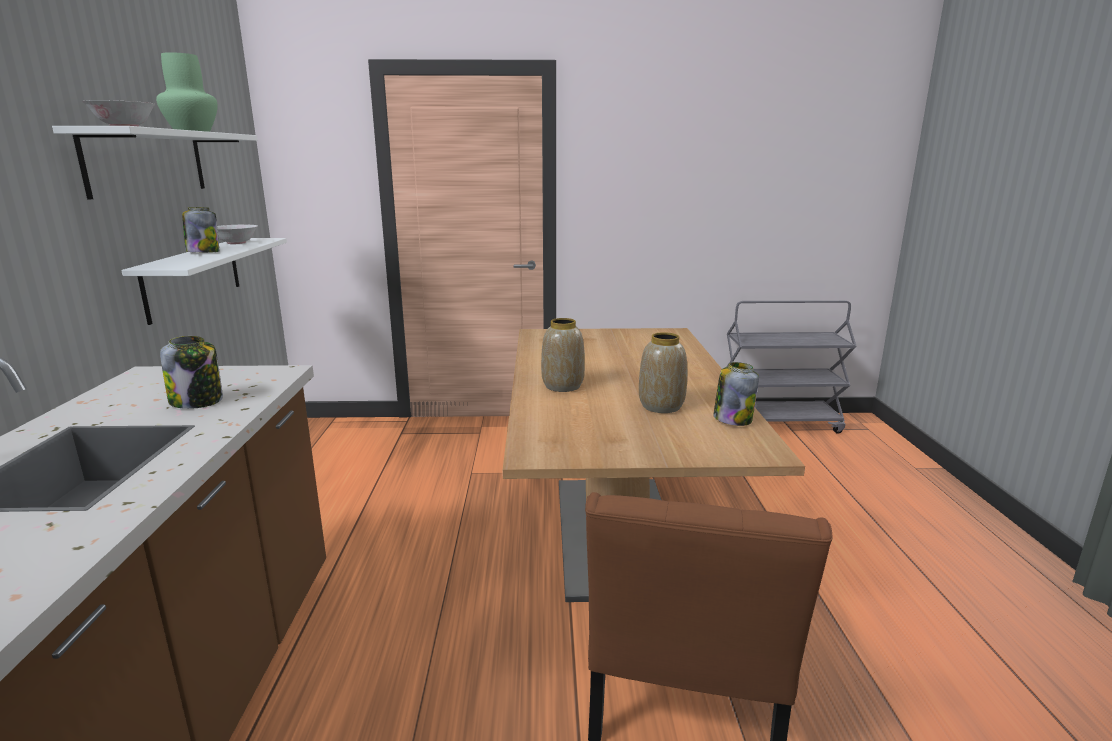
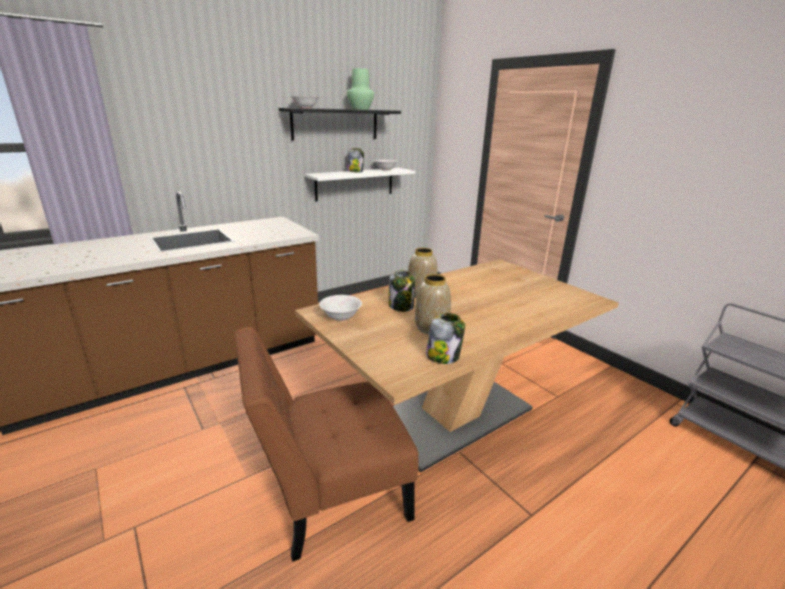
camera: 55 degrees right, 5 degrees up
(147, 162) = (335, 124): white shelf -> black shelf
(197, 401) = (257, 234): jar -> jar (401, 306)
(572, 444) = (341, 317): none -> white bowl

